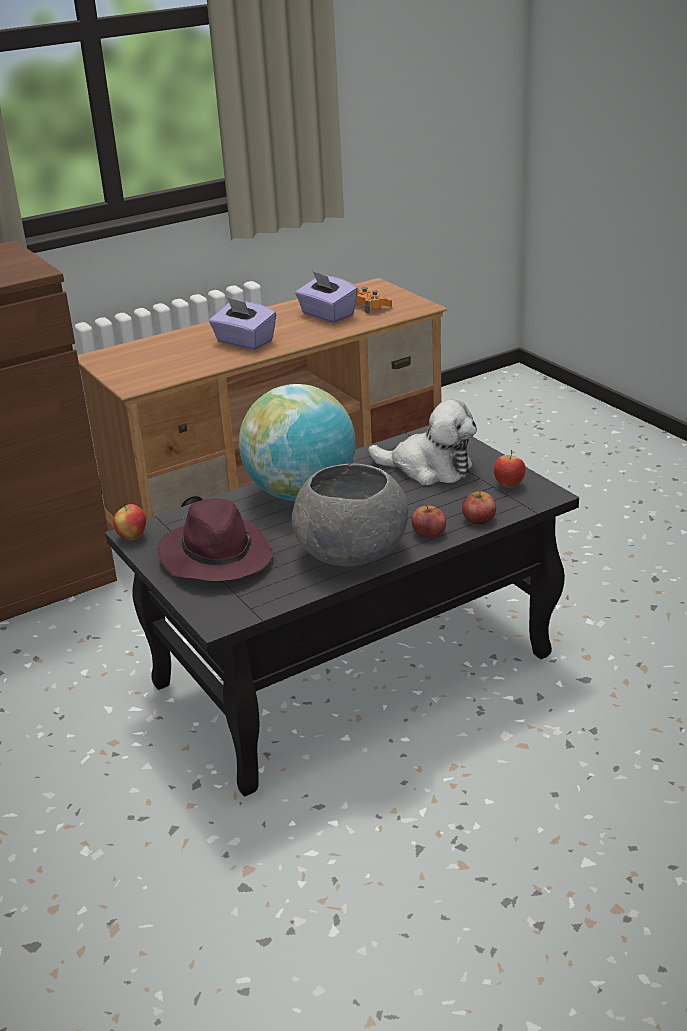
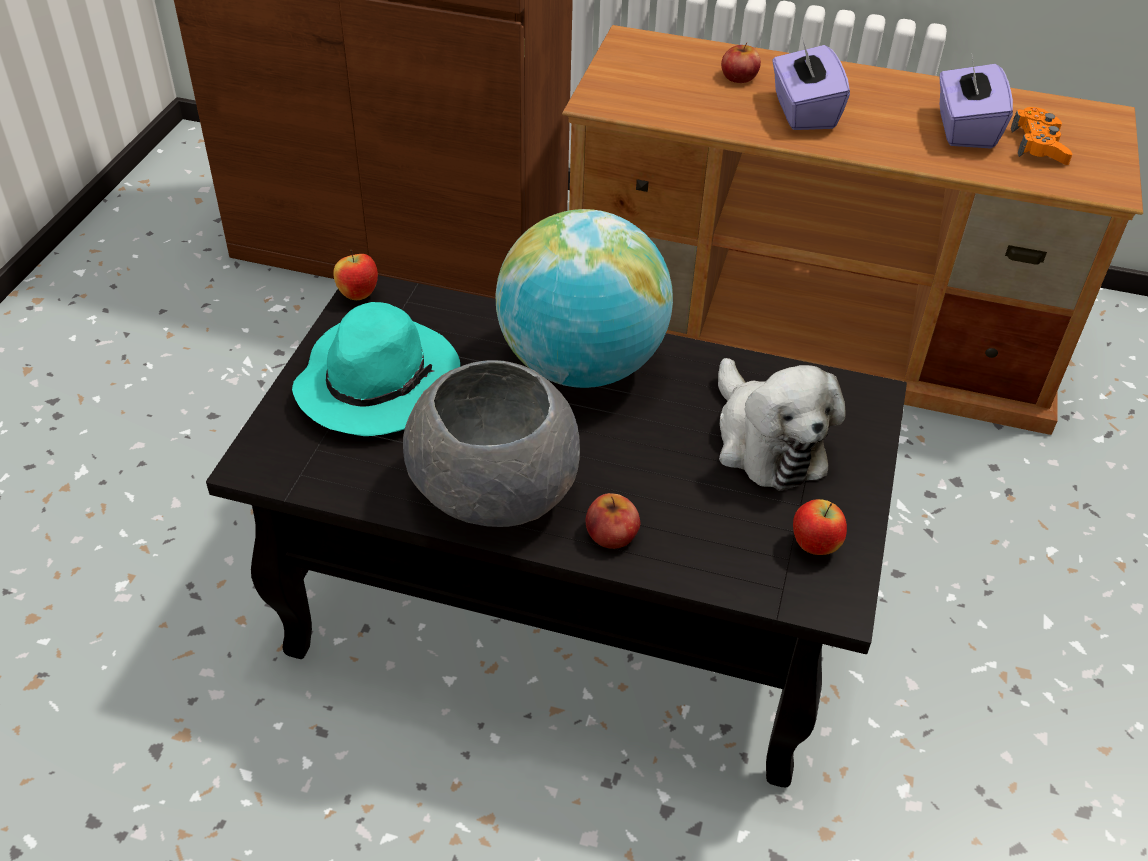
camera: 45 degrees right, 15 degrees up
(216, 557) = (378, 382): purple hat -> turquoise hat
(479, 518) = (696, 564): apple -> apple (739, 76)

